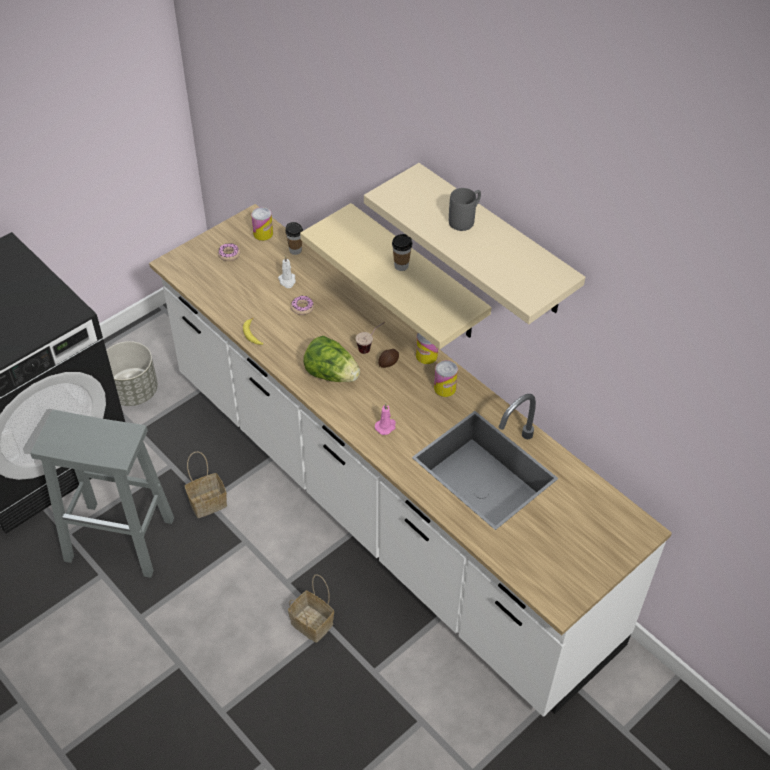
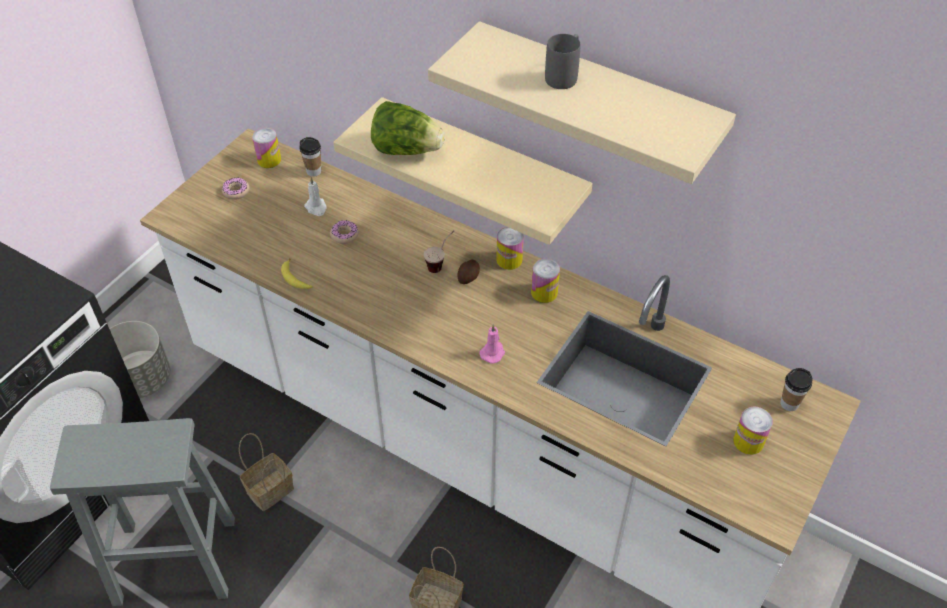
camera: 15 degrees left, 0 degrees up
(331, 374) = (407, 305): lettuce -> lettuce (406, 150)
(401, 266) = (469, 157): cup -> cup (789, 404)
(563, 542) = (748, 441): none -> can

